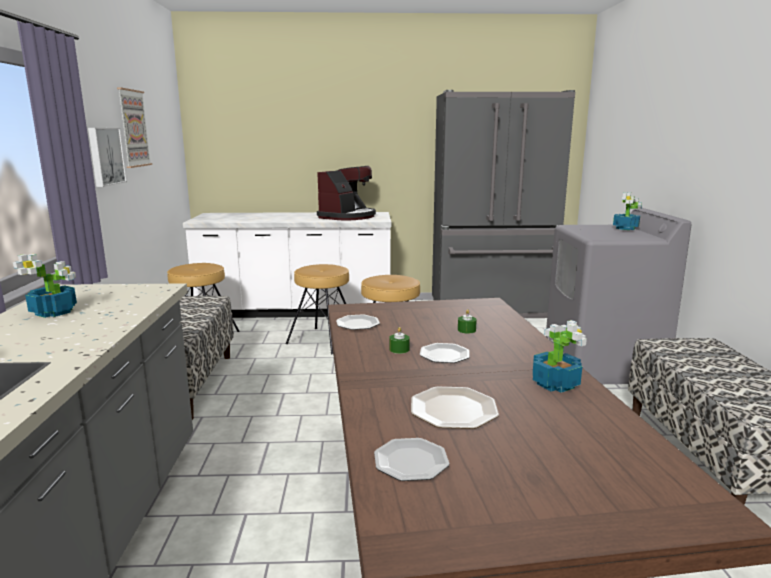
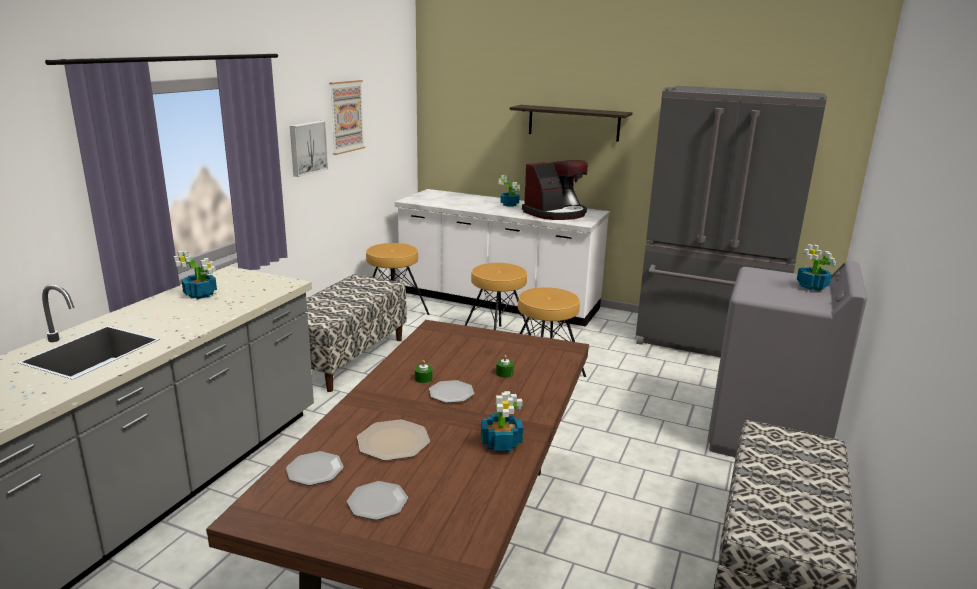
camera: 25 degrees right, 5 degrees up
(298, 215) = (510, 204): none -> potted plant
(347, 135) = (573, 123): none -> shelf
(357, 324) = (423, 345): plate -> plate (377, 502)

